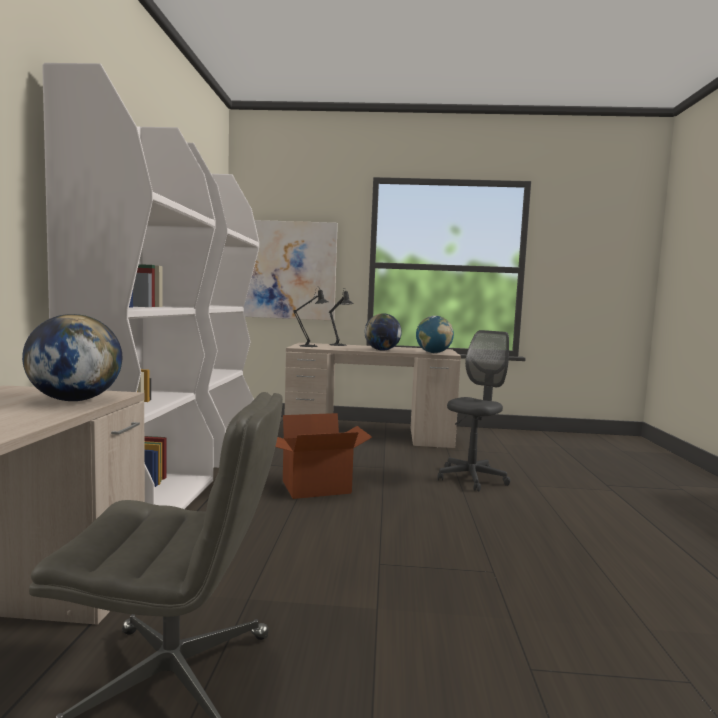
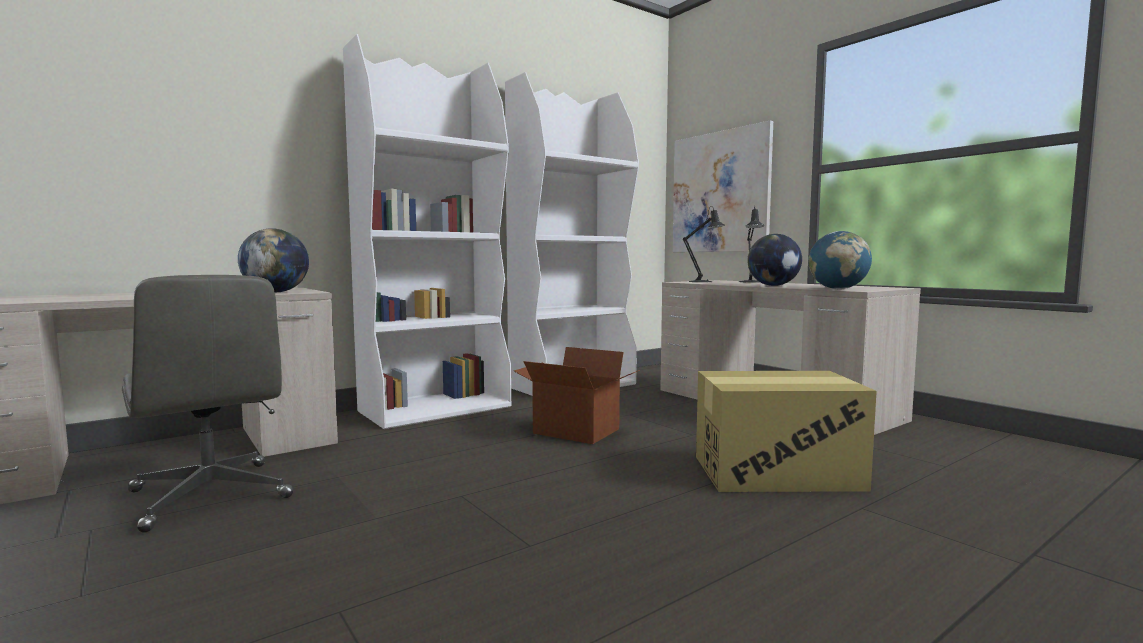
camera: 50 degrees right, 0 degrees up
(471, 478) = (777, 472): grey office chair -> cardboard box

